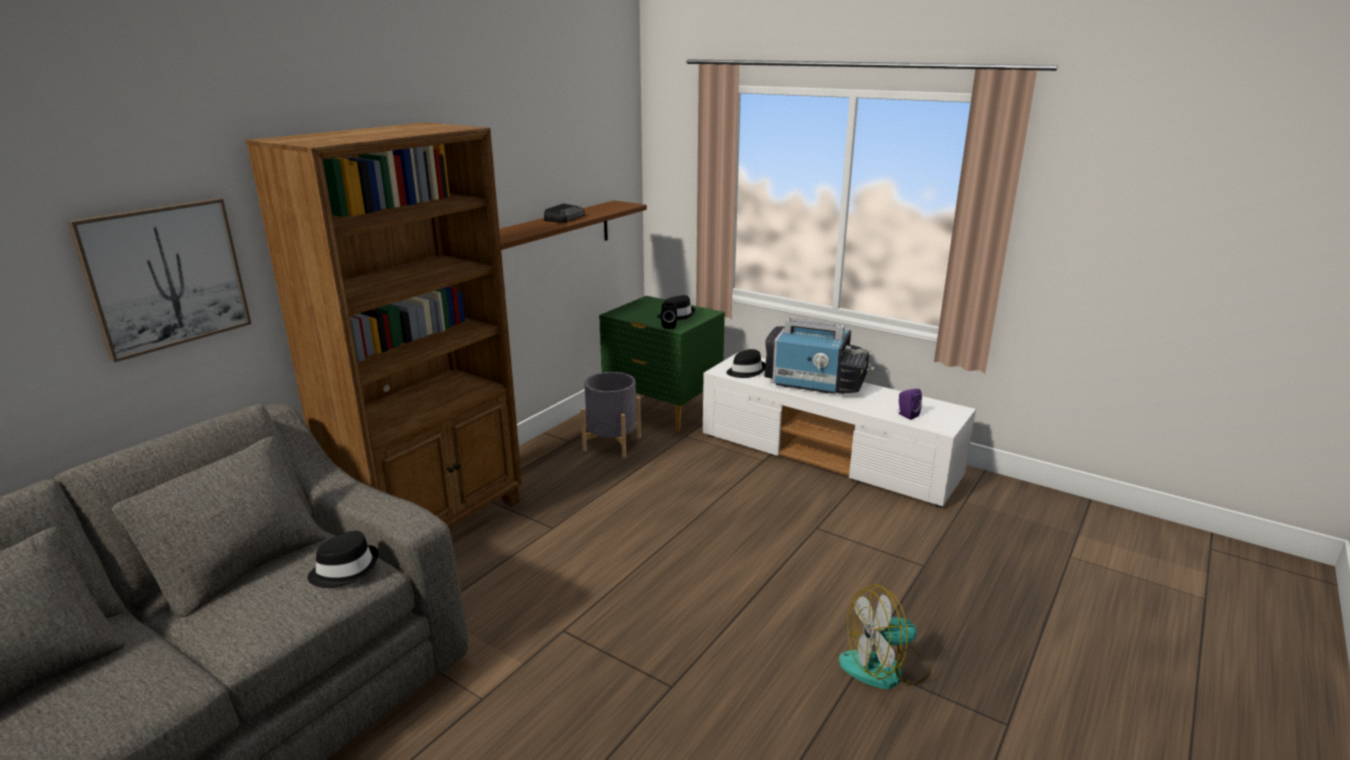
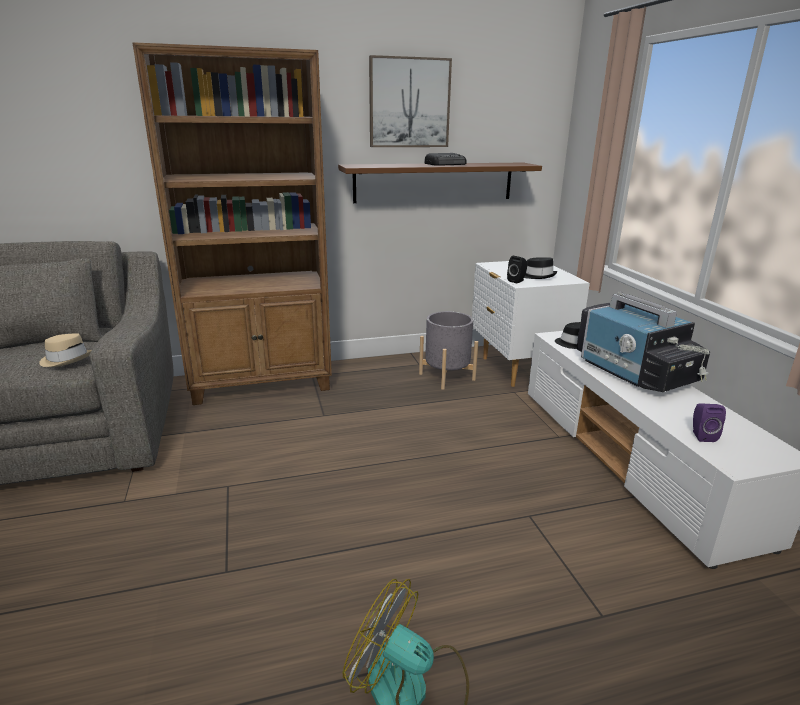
camera: 40 degrees right, 0 degrees up
(165, 276) = (85, 142): picture -> picture (409, 103)
(345, 569) = (66, 359): black hat -> beige hat
(662, 413) = (518, 369): green nightstand -> white nightstand

